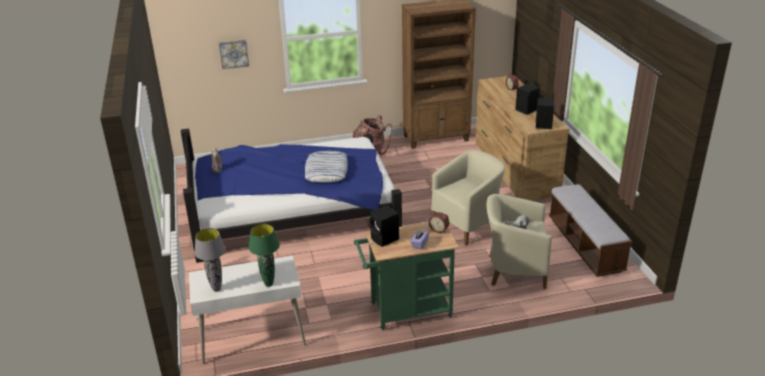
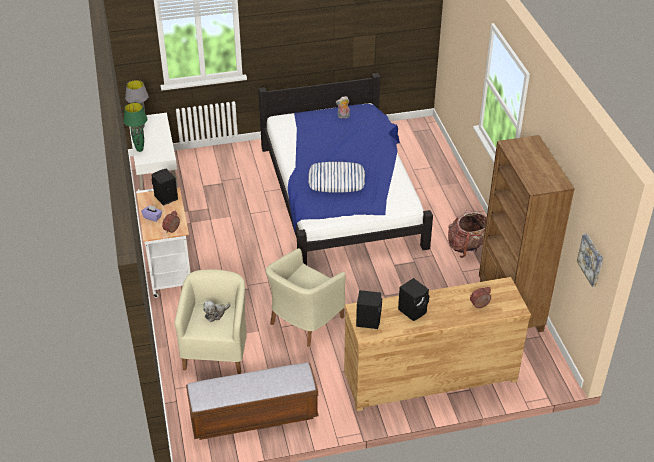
camera: 90 degrees right, 10 degrees up
(233, 53) = (465, 57): picture -> picture (591, 259)
(405, 312) = (169, 269): green cart -> white cart
(467, 225) = (304, 321): beige armchair -> beige armchair turned 75 degrees clockwise

